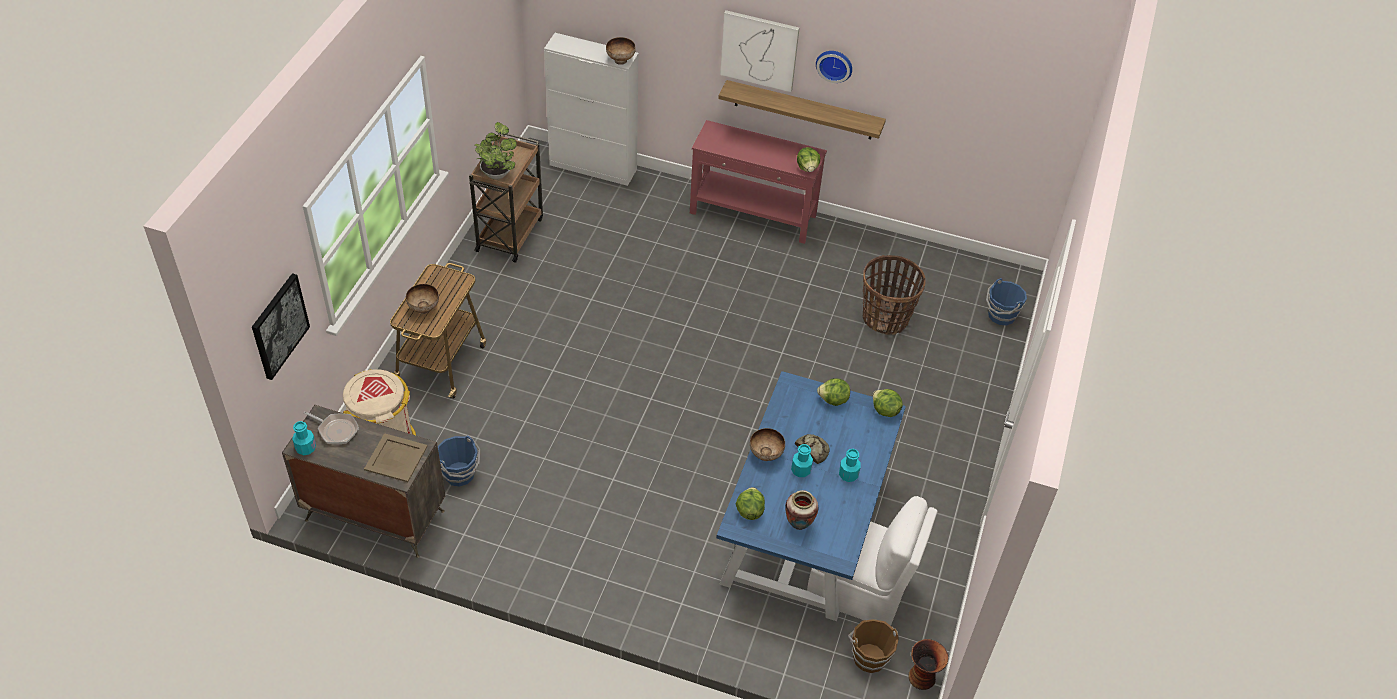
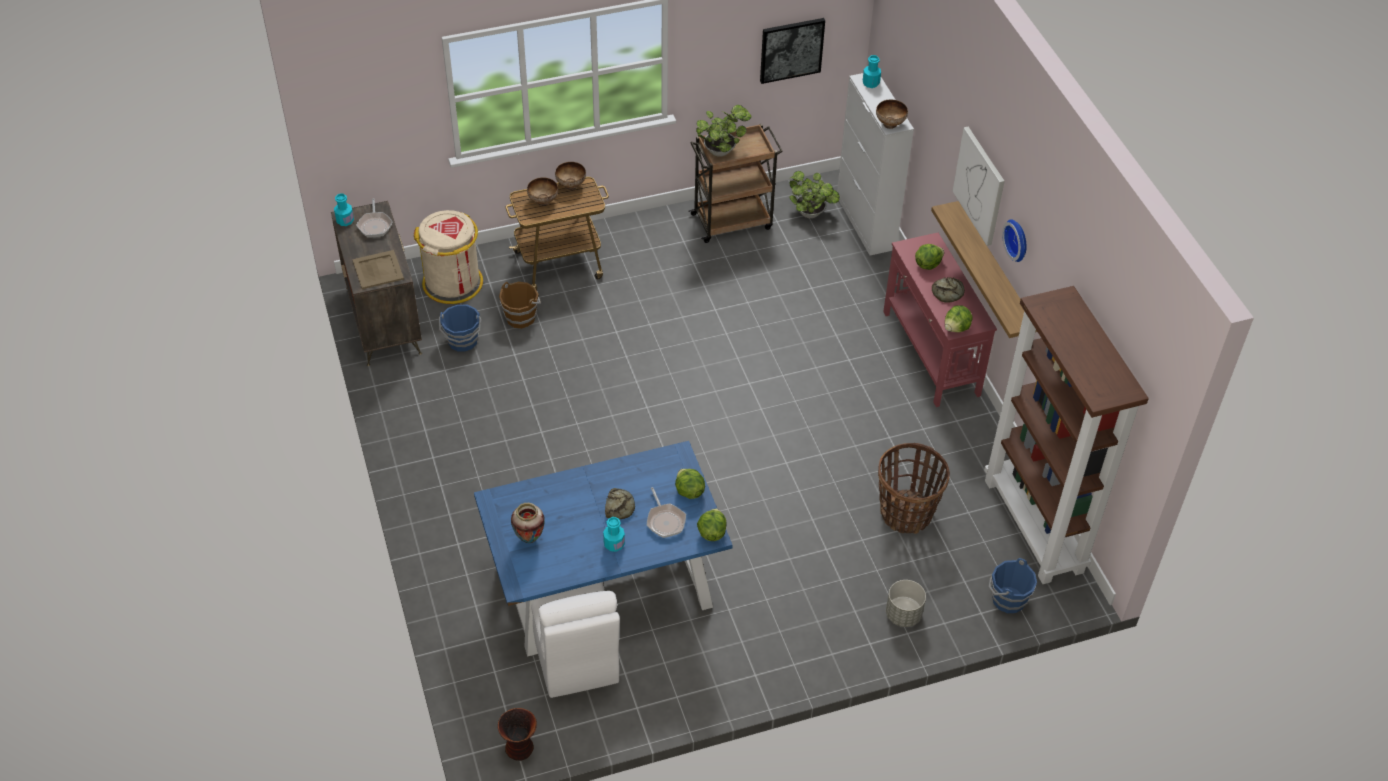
camera: 55 degrees right, 0 degrees up
(279, 326) = (378, 116): picture -> picture (791, 49)
(552, 188) = (812, 214): none -> potted plant
(749, 511) = (515, 500): lettuce -> lettuce (927, 264)
(766, 455) = (585, 479): bowl -> bowl (571, 186)
(770, 151) = (948, 293): none -> bread
(801, 470) = (589, 510): turquoise bottle -> turquoise bottle (871, 83)
(850, 431) = (665, 520): none -> frying pan
(869, 656) = (510, 698): brown bucket -> brown bucket (521, 317)
(951, 263) = (1035, 526): none -> brown bookcase
(971, 375) = (903, 614): none -> grey planter

